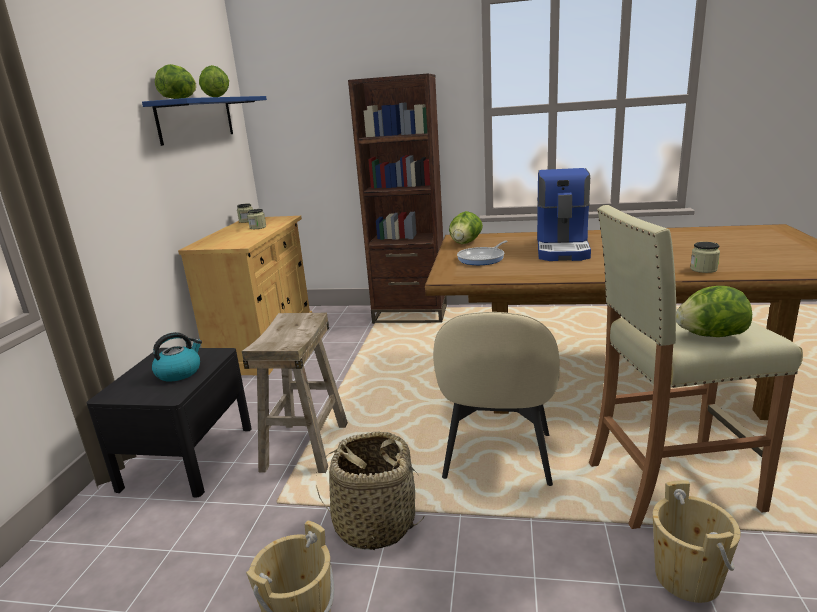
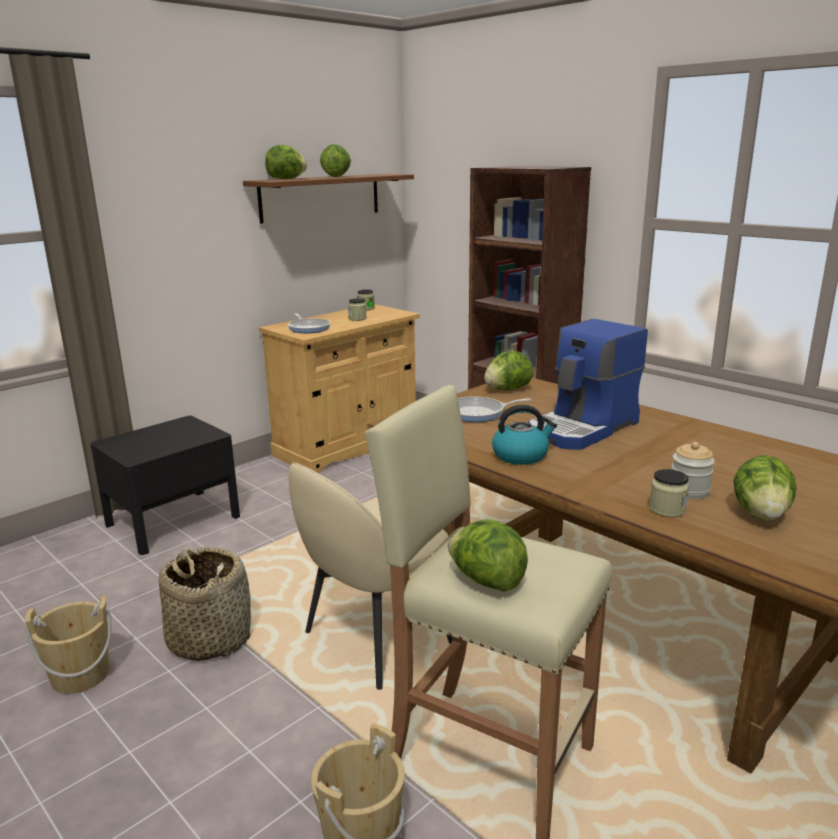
camera: 35 degrees right, 0 degrees up
(179, 372) = (167, 441): kettle -> kettle (521, 455)
(196, 119) = (321, 197): blue shelf -> brown shelf
(231, 241) = (308, 328): none -> frying pan
(305, 446) = (253, 550): beige stool -> none
(689, 259) = (689, 491): none -> jar
(742, 258) = (761, 514): none -> lettuce

